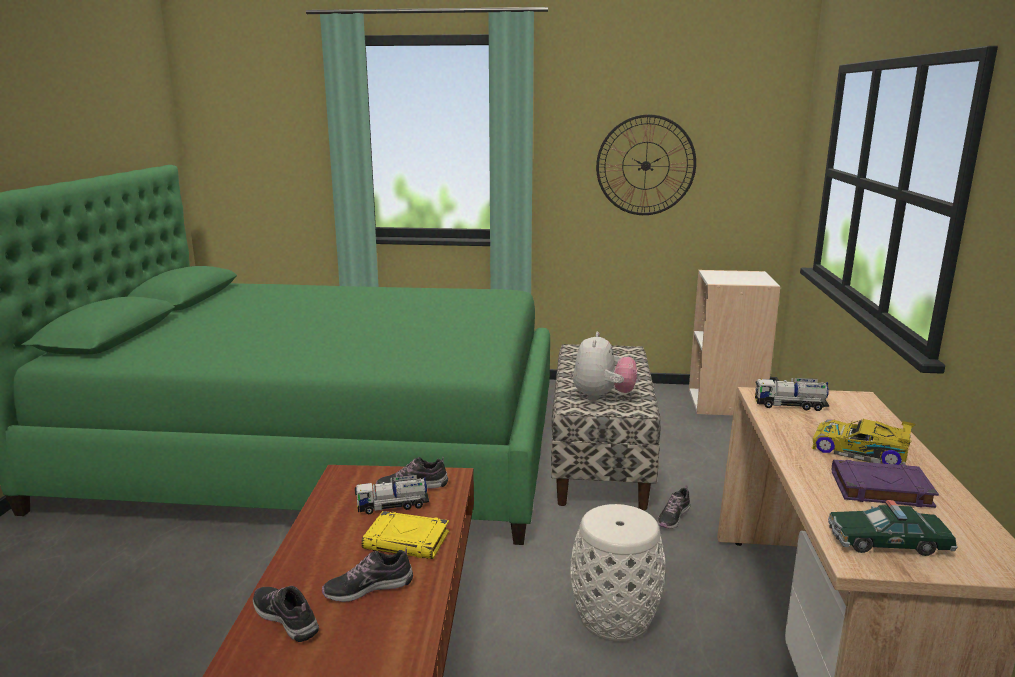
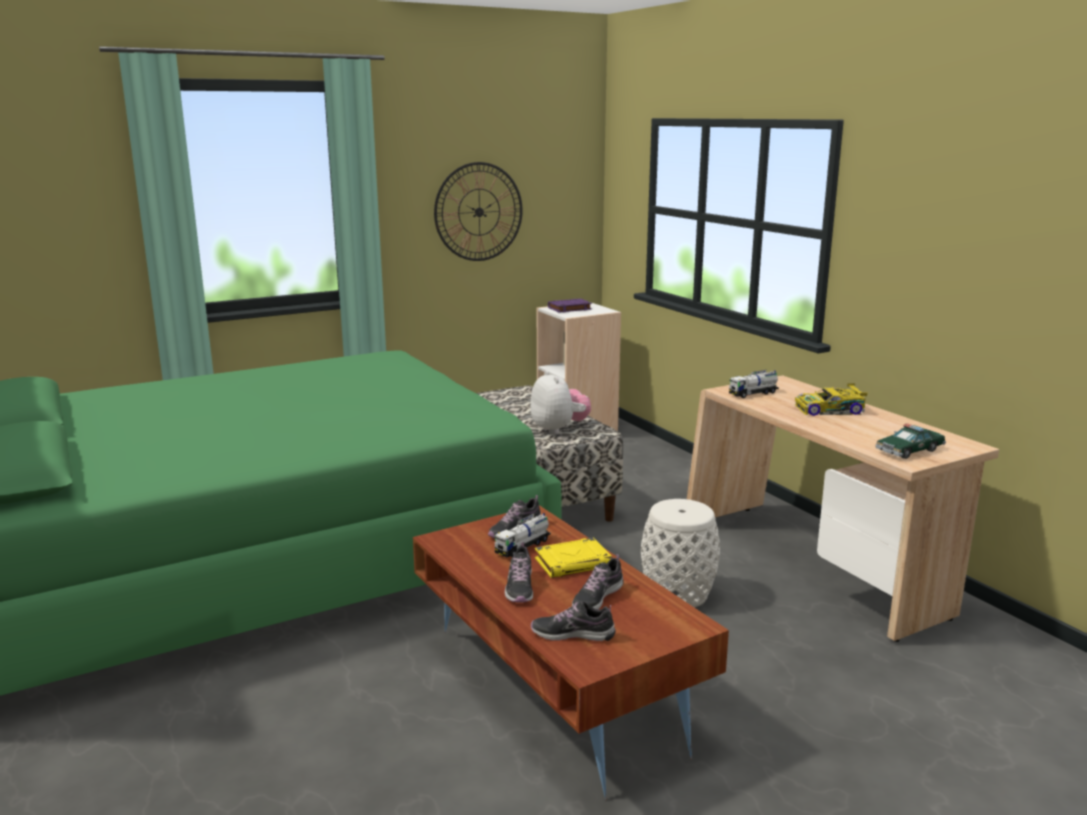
camera: 35 degrees left, 0 degrees up
(673, 517) = (637, 519): shoe -> shoe (520, 587)
(879, 489) = (868, 427): purple book -> purple book (569, 309)

